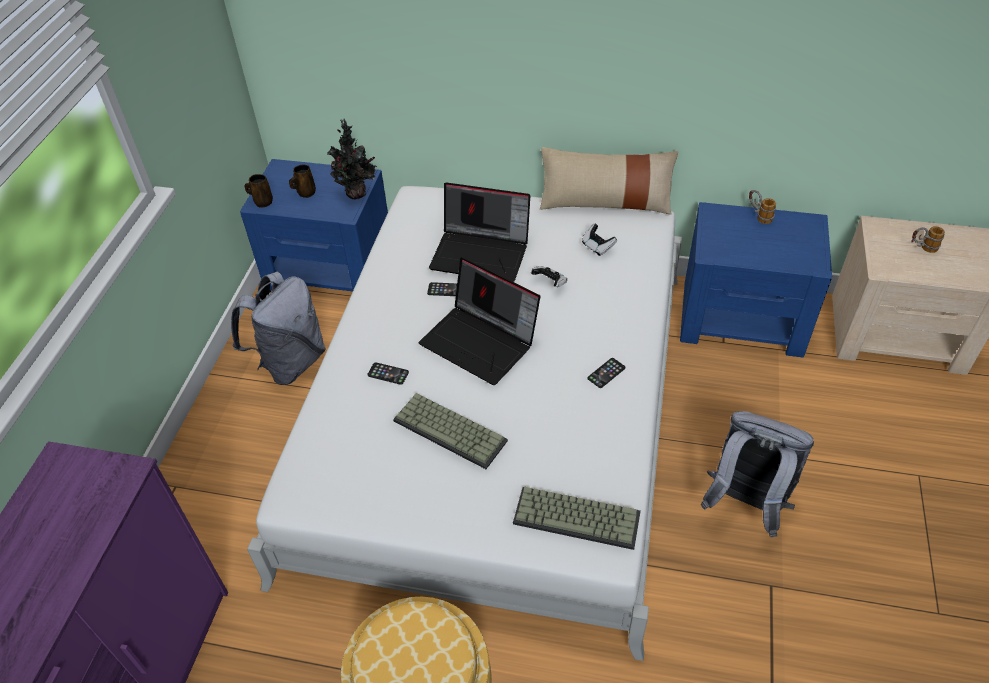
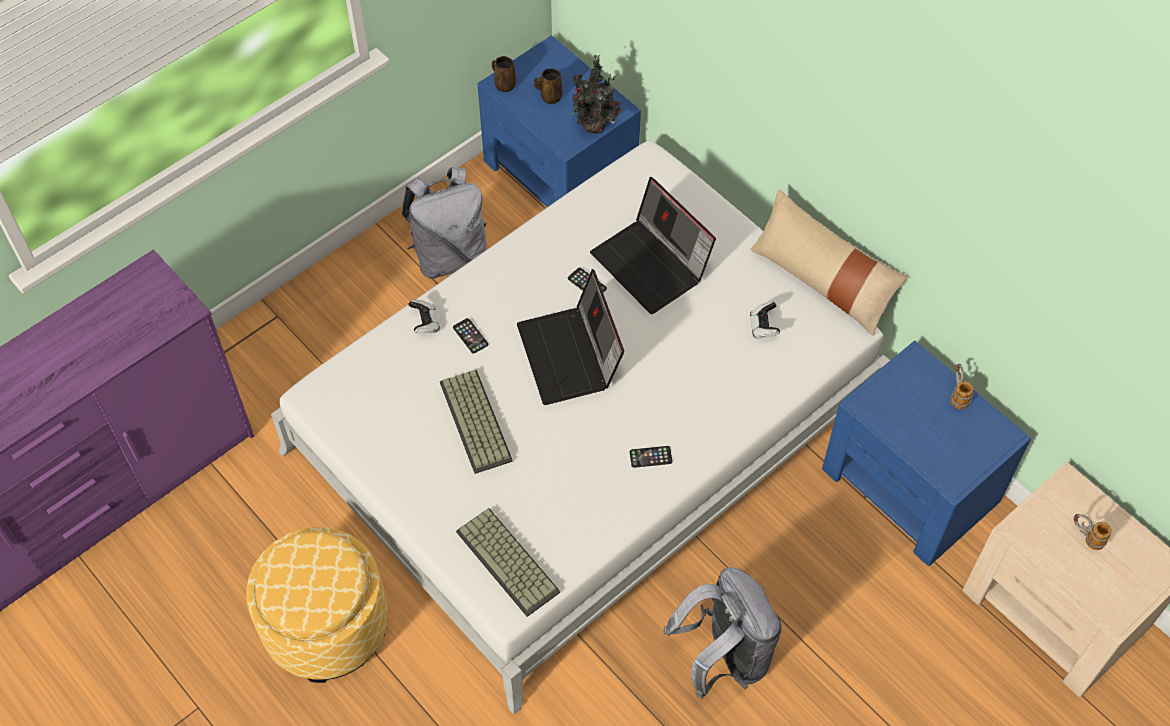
camera: 35 degrees right, 10 degrees up
(550, 283) = (684, 336): game controller -> game controller (425, 323)

